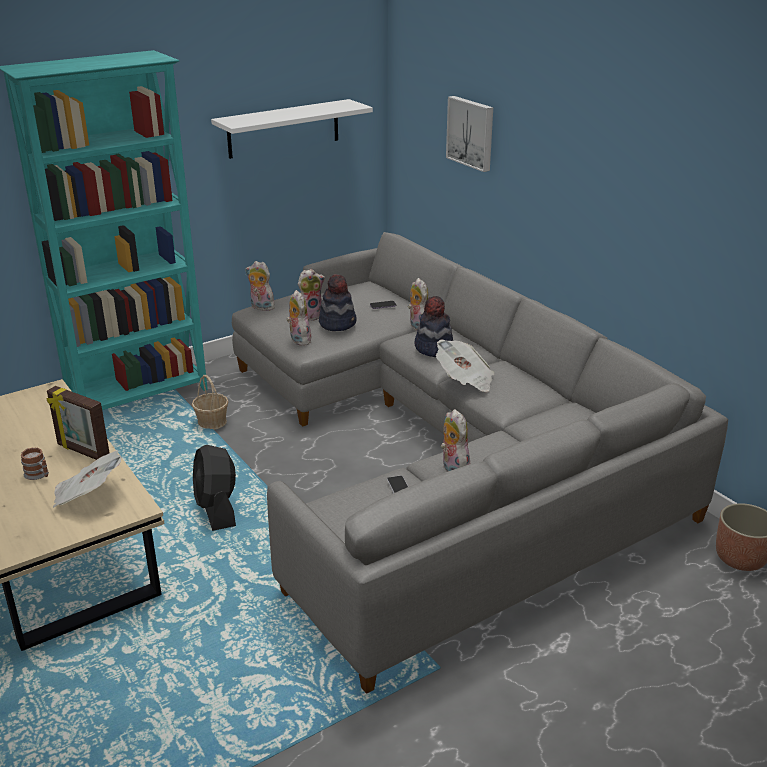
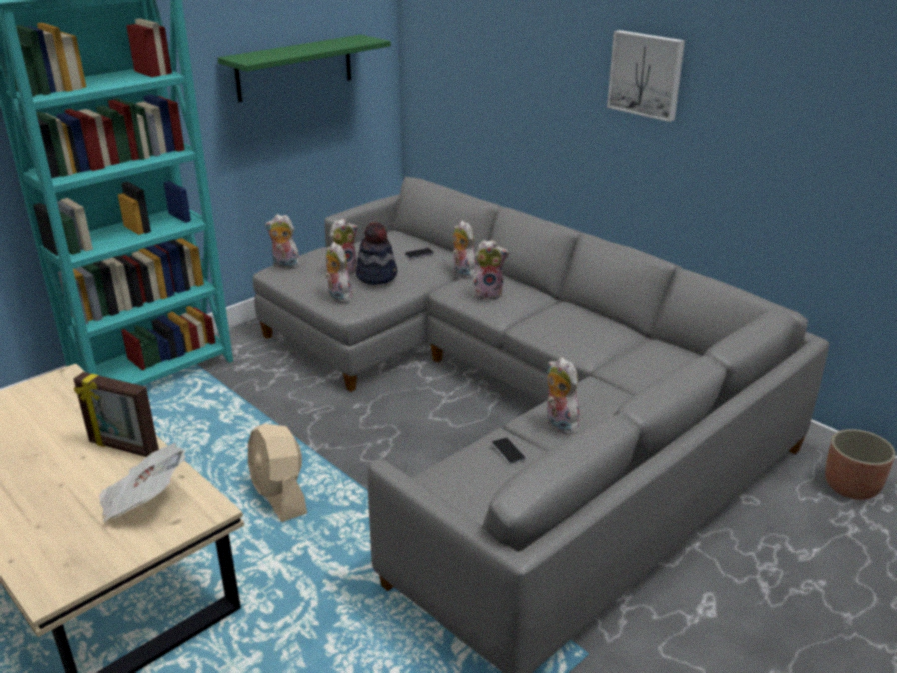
camera: 10 degrees left, 0 degrees up
(38, 475) = (74, 482): mug -> none
(212, 422) = (247, 396): basket -> none
(217, 509) = (279, 496): black fan -> beige fan
(283, 128) = (294, 68): white shelf -> green shelf
(433, 348) = (488, 294): hat -> plush toy
(465, 380) = (534, 325): newspaper -> none
(471, 133) = (504, 62): picture -> picture (647, 74)

